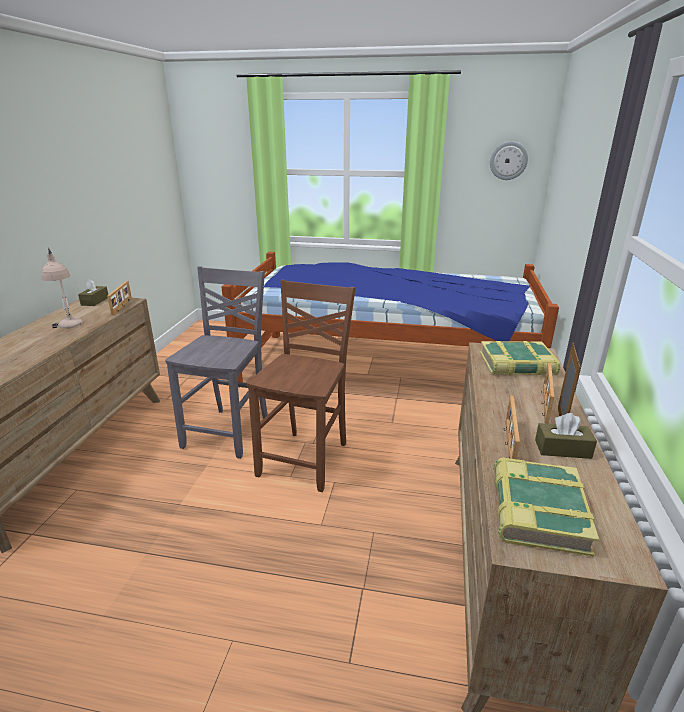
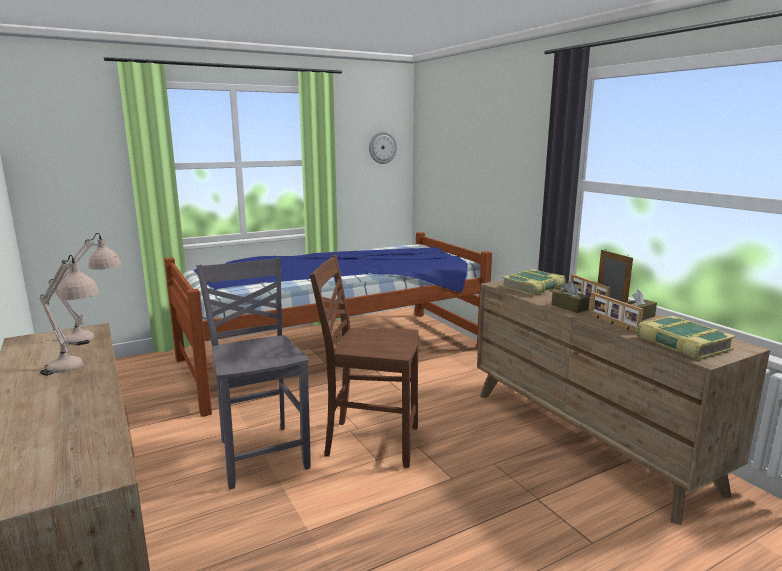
camera: 40 degrees left, 10 degrees down
(95, 301) = (38, 340): brown tissue box -> brown tissue box (569, 307)
(122, 306) = (96, 335): picture frame -> beige table lamp
(306, 459) = (370, 442): brown chair -> brown chair turned 60 degrees counterclockwise

